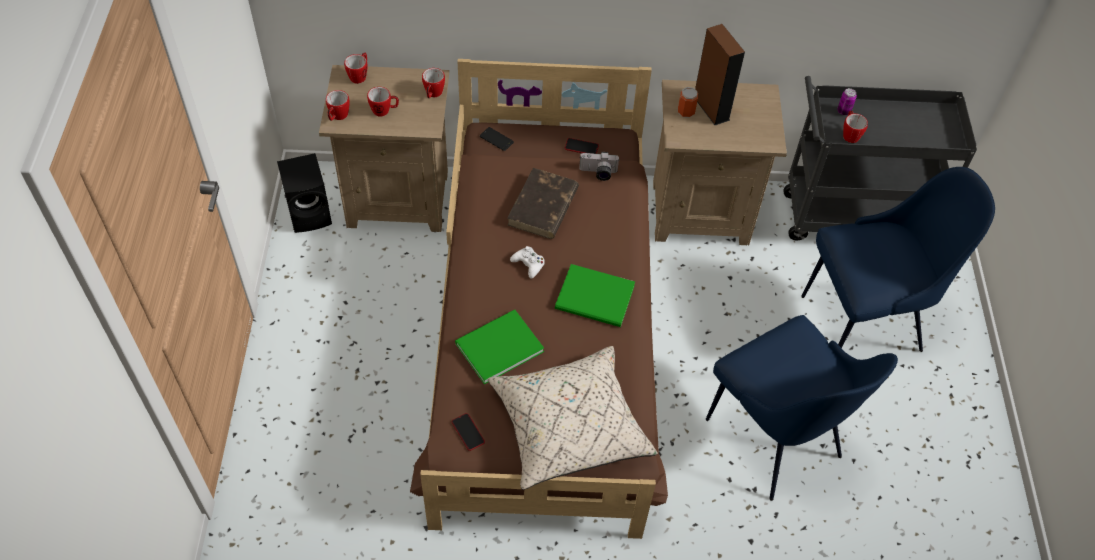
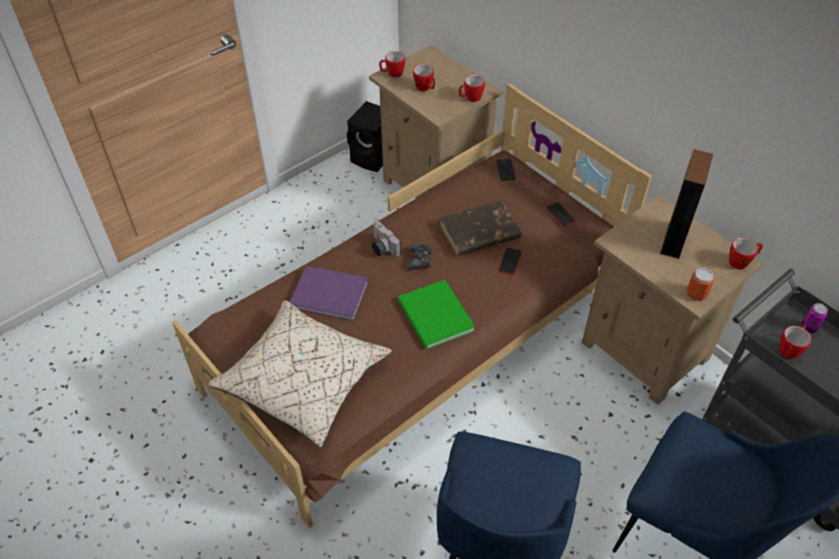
camera: 50 degrees right, 5 degrees down
(359, 75) = (439, 60): mug -> mug (741, 262)
(468, 432) = (240, 327): phone -> phone (510, 261)
(496, 347) = (328, 292): green book -> purple book
(528, 264) = (419, 260): white game controller -> black game controller
(598, 173) = (549, 240): camera -> camera (382, 247)
(686, 112) = (647, 228): can -> can (696, 294)

